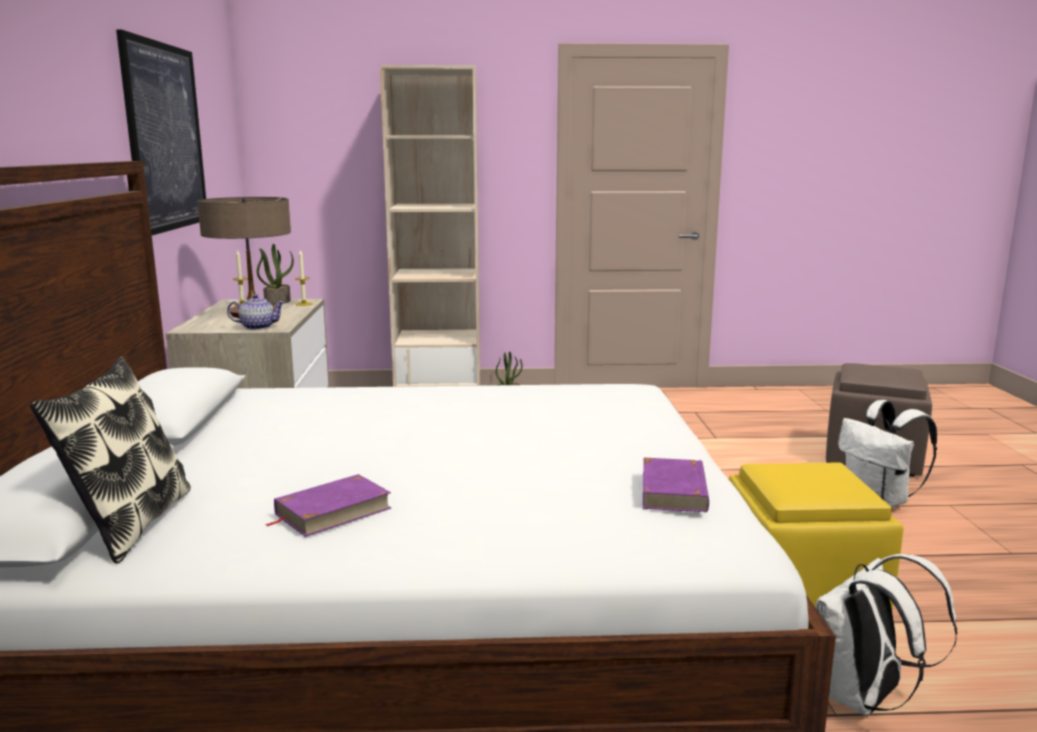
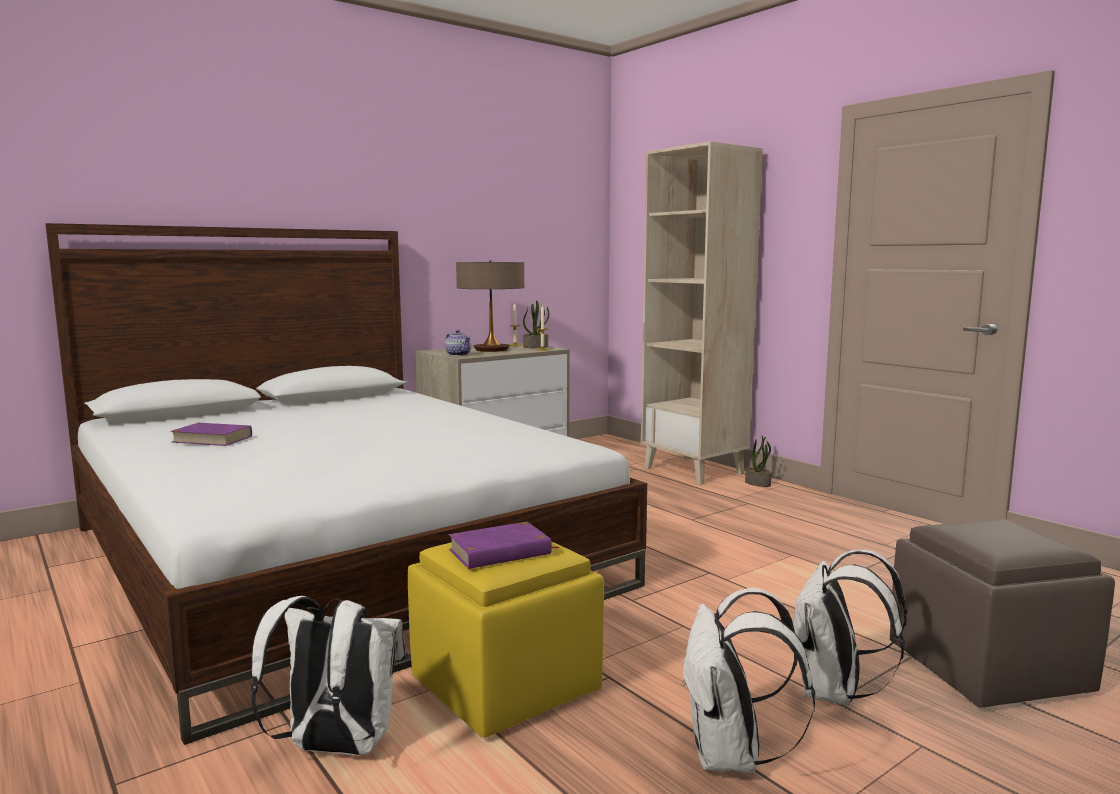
camera: 55 degrees right, 5 degrees down
(129, 524) = (173, 421): pillow -> none
(165, 137) = (462, 218): picture -> none
(674, 491) = (310, 485): purple book -> purple book (500, 552)
(941, 555) = (731, 756): none -> white backpack

